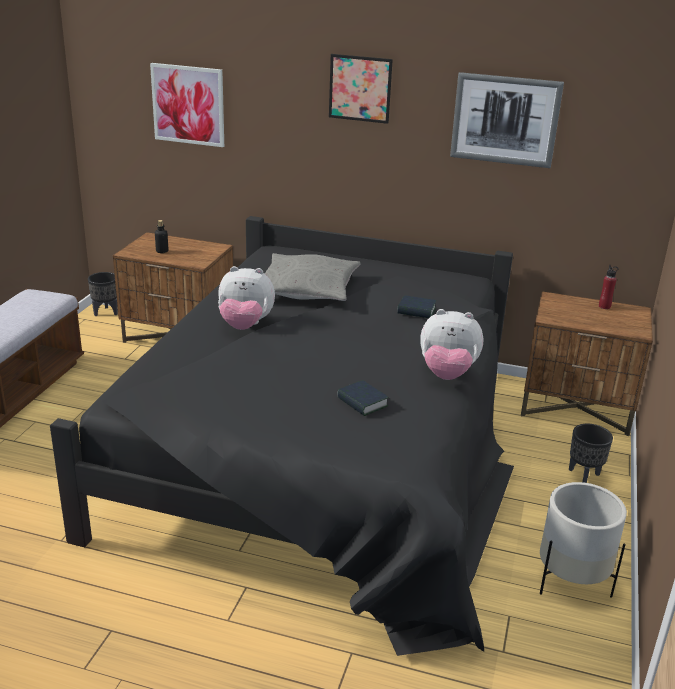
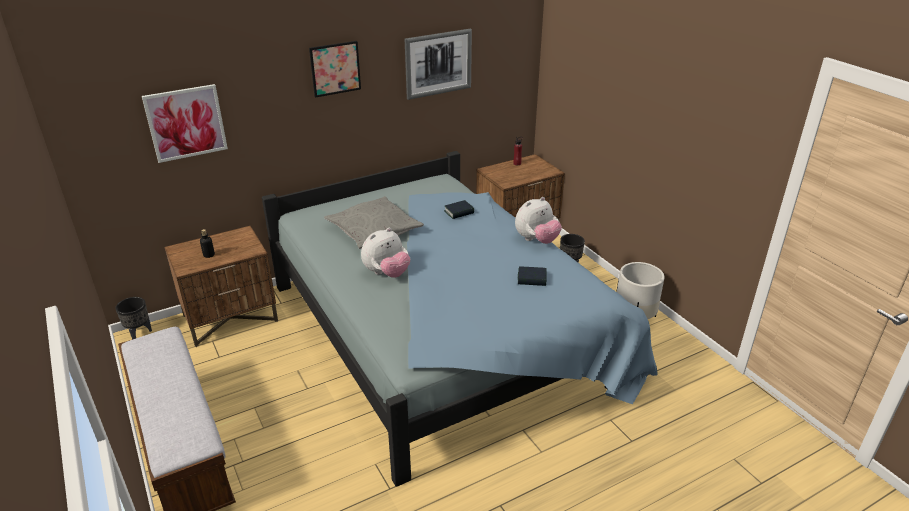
camera: 45 degrees left, 5 degrees up
(326, 455) = (447, 334): black bed -> blue bed

